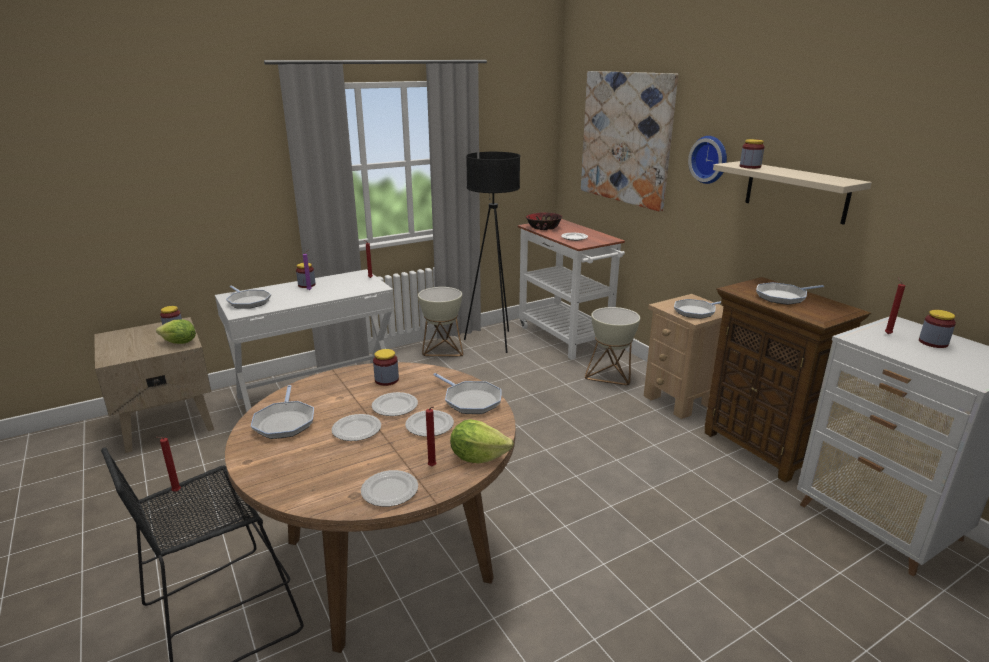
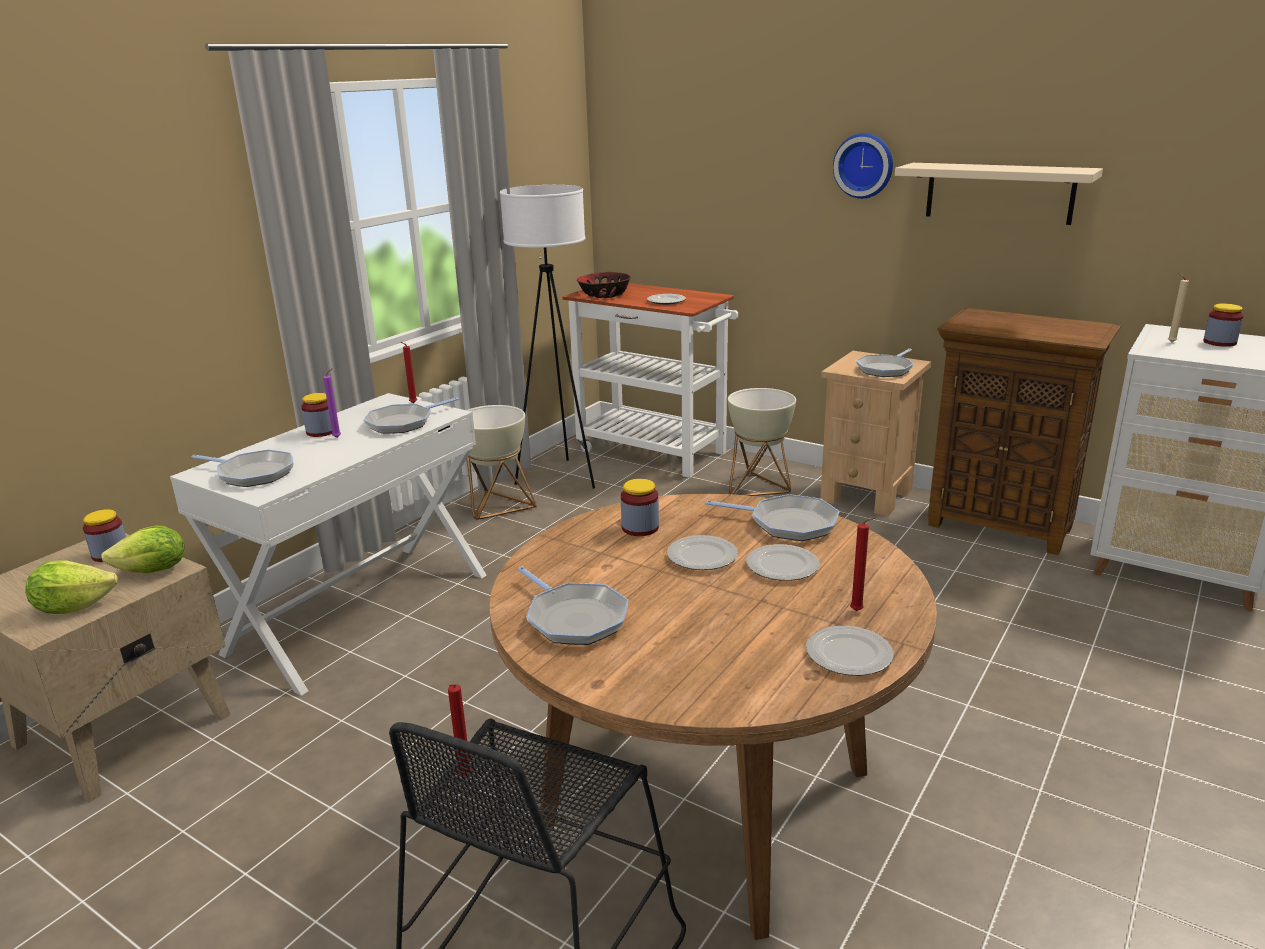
camera: 25 degrees left, 0 degrees up
(357, 430) = (695, 598): plate -> none
(478, 457) = (894, 584): lettuce -> lettuce (73, 607)
(493, 341) = (559, 477): black floor lamp -> white floor lamp
(626, 138) = (717, 150): picture -> none
(750, 167) = (944, 166): jar -> none
(783, 297) = (1021, 324): frying pan -> frying pan (403, 423)
(887, 333) = (1170, 342): red candle -> beige candle

